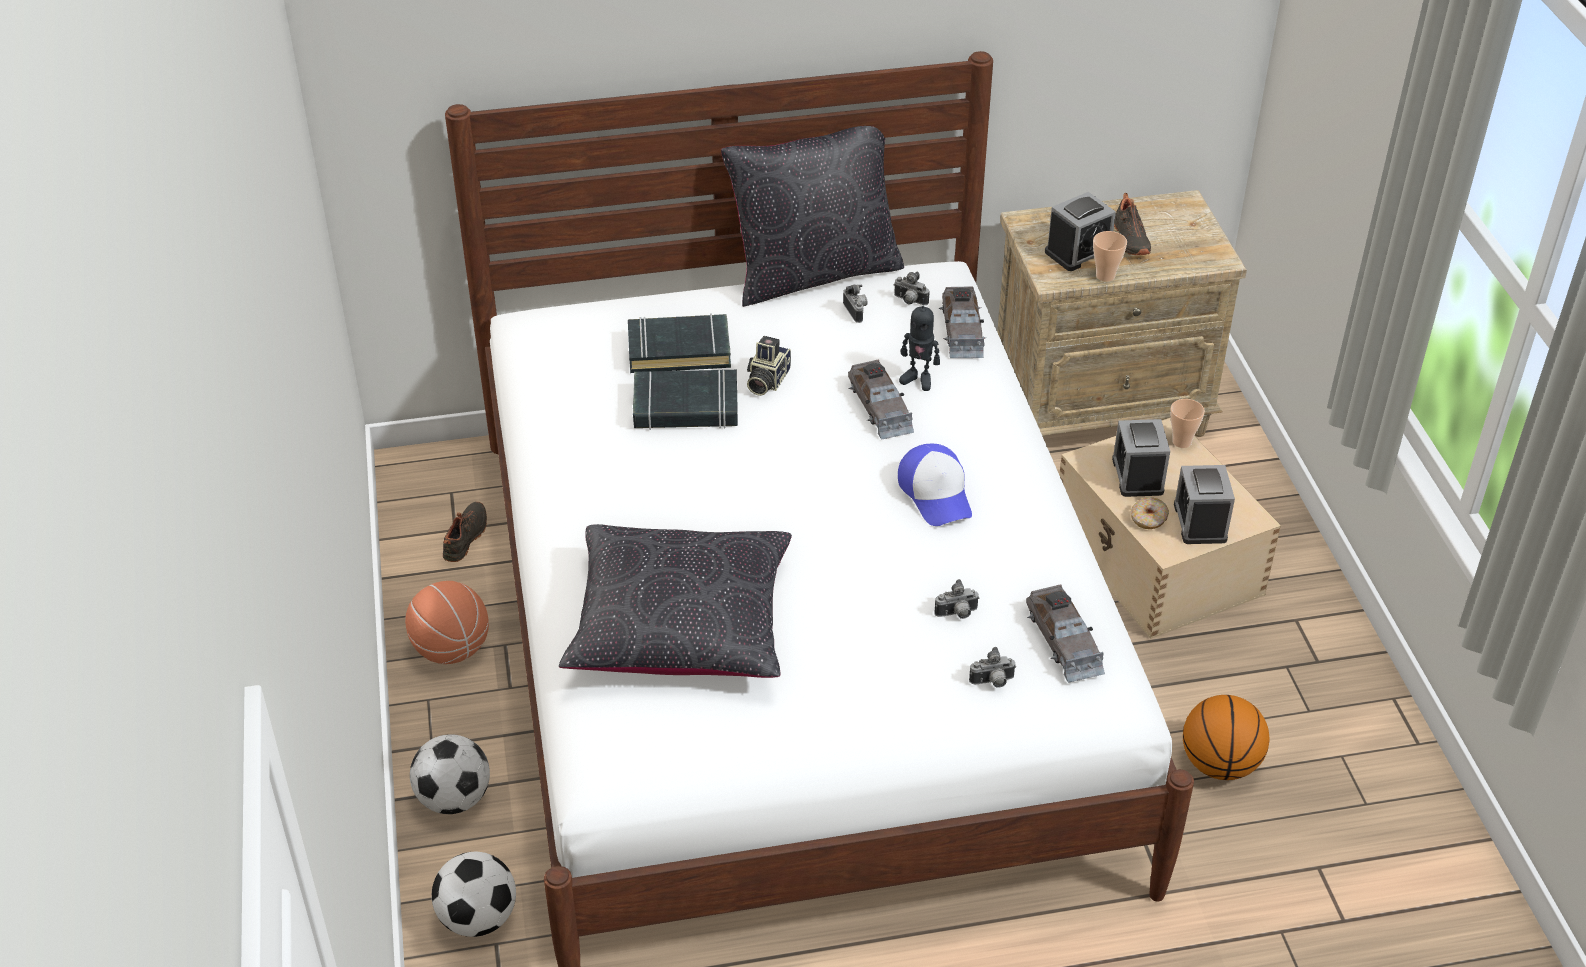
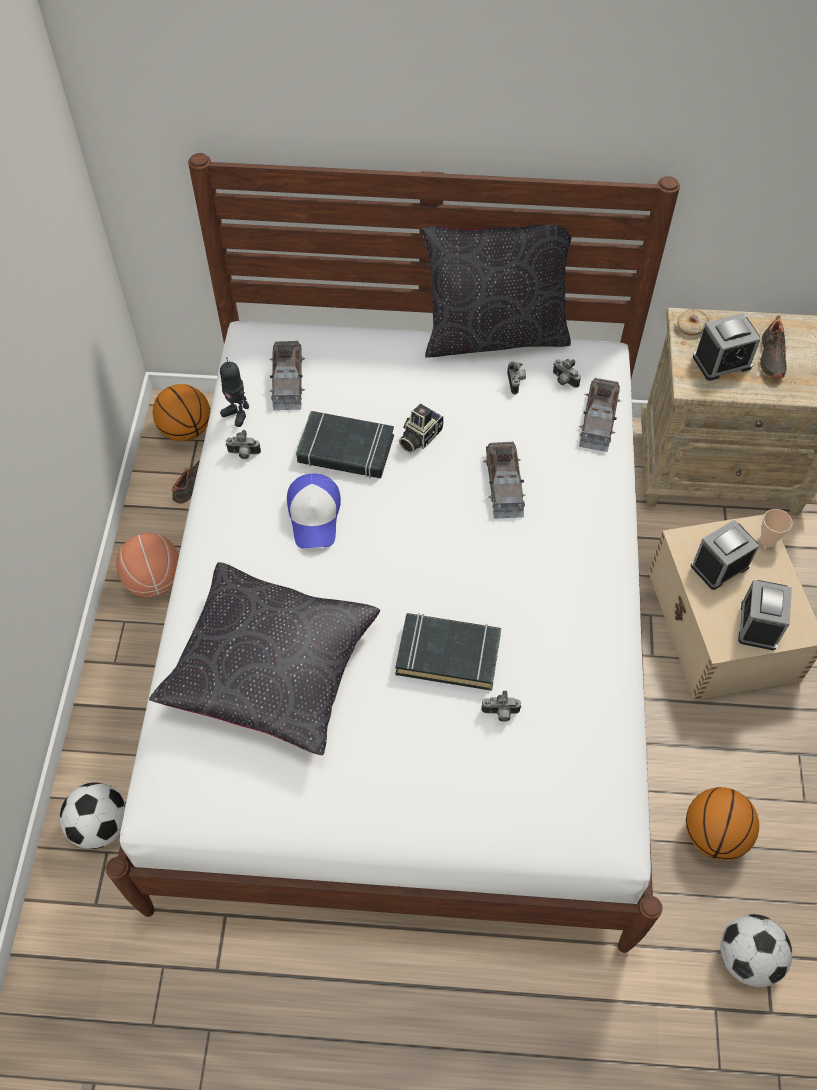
camera: 15 degrees right, 15 degrees up
(434, 484) = (186, 430): none -> basketball
(454, 799) = (116, 714): football -> football (747, 958)
(679, 350) = (359, 391): black book -> black book (448, 654)
(918, 379) = (545, 462): toy robot -> toy robot (237, 414)
(936, 494) = (522, 584): cap -> cap (315, 516)
(992, 682) = (508, 791): camera -> camera (243, 454)
(1064, 640) = (583, 763): grey toy car -> grey toy car (287, 380)
(1105, 276) = (737, 391): cup -> none
(1137, 475) = (720, 566): alarm clock -> alarm clock turned 45 degrees clockwise
(1148, 519) = (715, 611): donut -> donut (691, 327)

